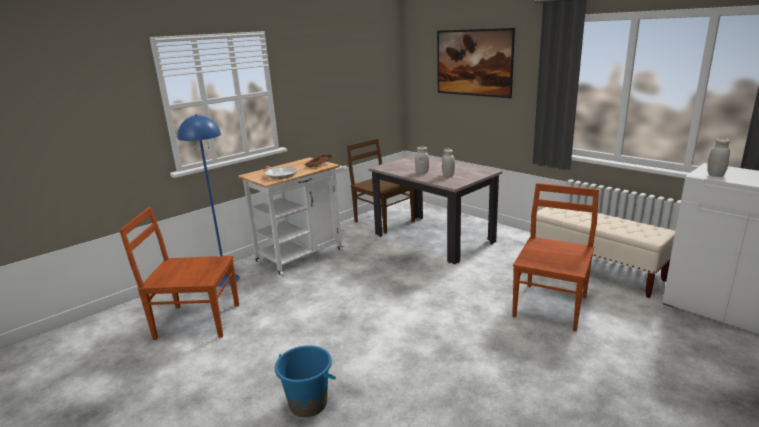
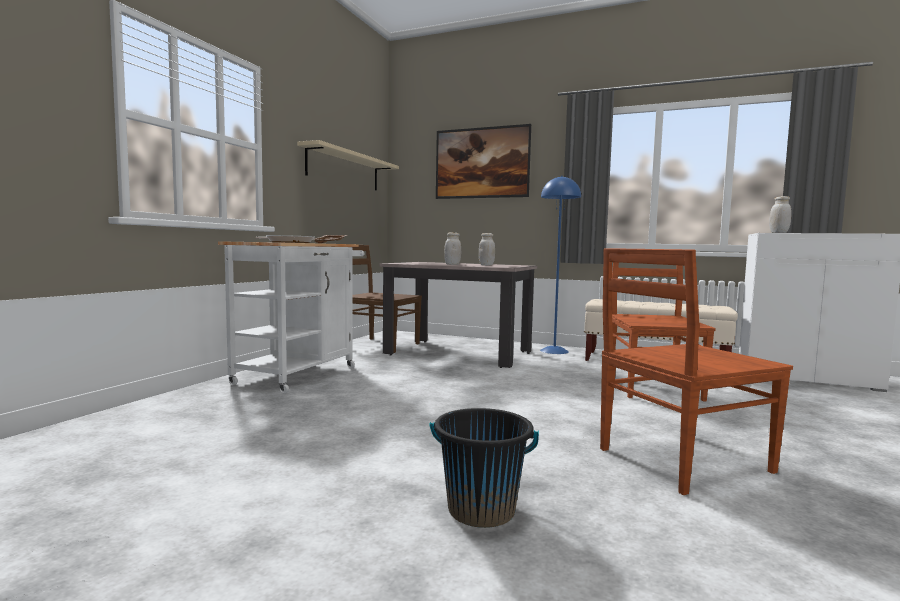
camera: 25 degrees left, 15 degrees down
(196, 321) = (168, 449): brown chair -> brown chair (680, 460)
(226, 279) = (189, 403): blue floor lamp -> blue floor lamp (554, 351)
(308, 403) = (481, 510): blue bucket -> black bucket
(352, 80) = (344, 169): none -> beige shelf

